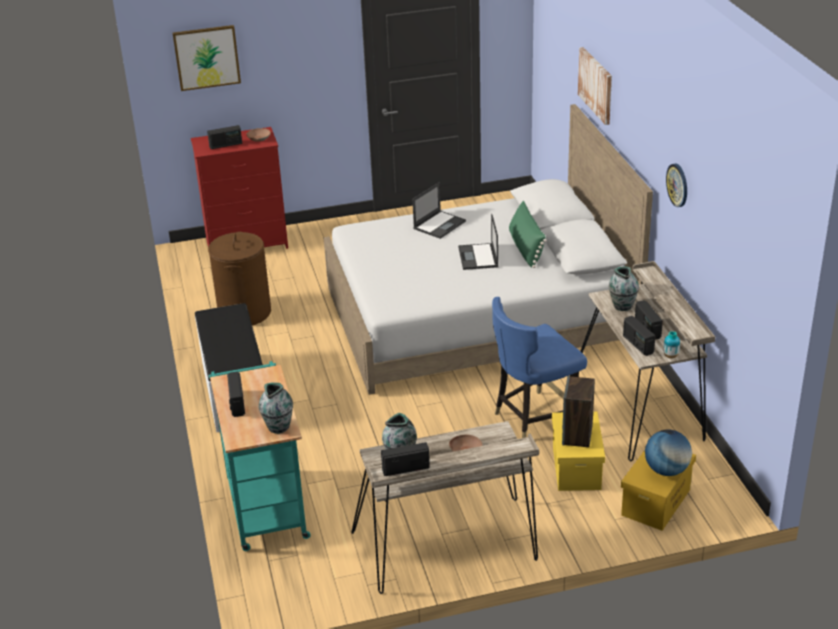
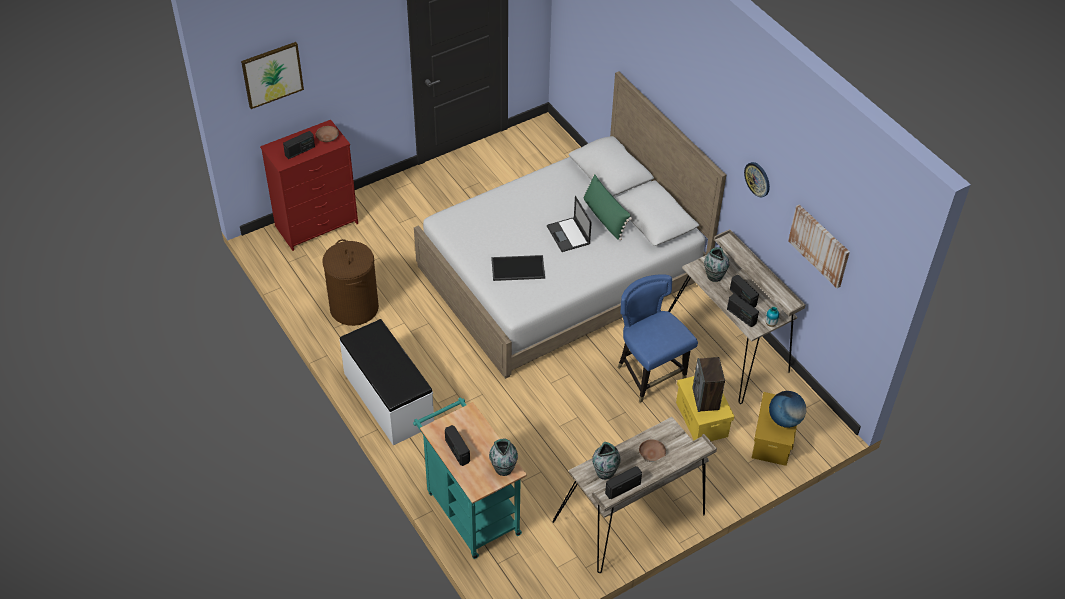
camera: 20 degrees left, 15 degrees up
(407, 277) = (517, 269): none -> tray
(440, 224) = (519, 201): laptop -> none
(533, 417) = (649, 375): blue chair -> blue chair turned 105 degrees clockwise
(596, 85) = (648, 65): picture -> picture (819, 245)

